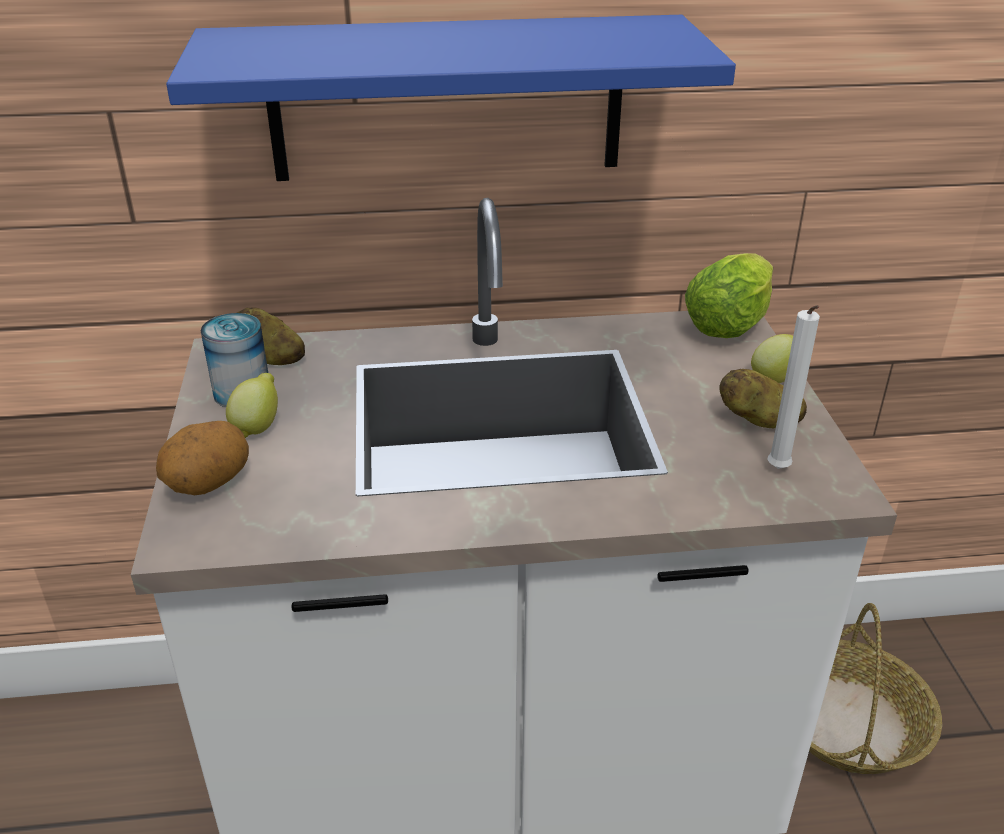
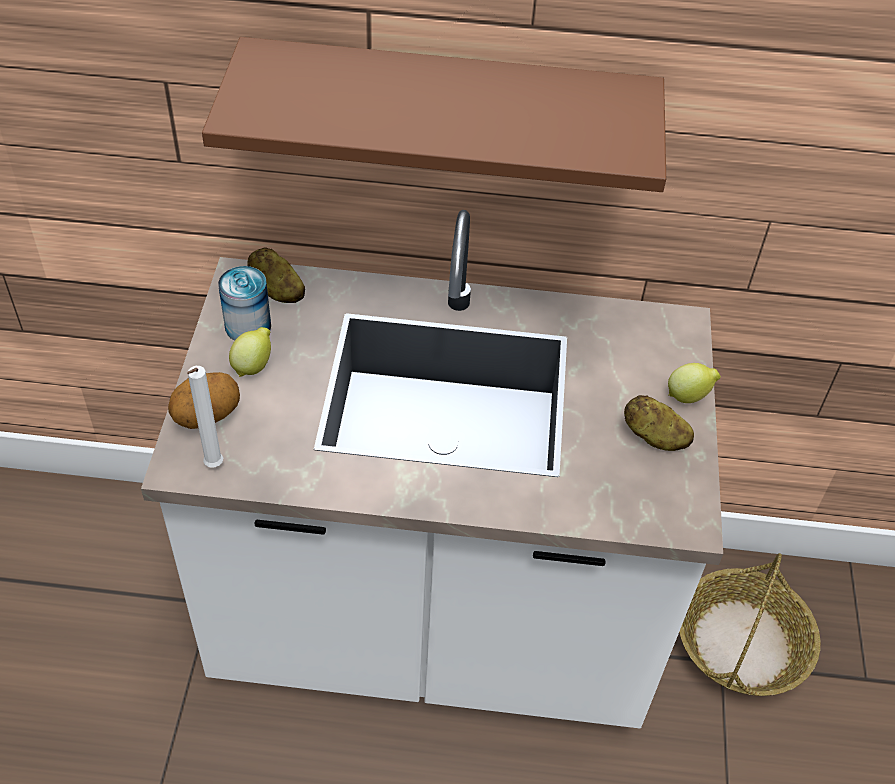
camera: 10 degrees right, 15 degrees up
(446, 99) = (447, 113): blue shelf -> brown shelf
(731, 323) = (678, 324): lettuce -> none
(778, 471) = (648, 492): white candle -> white candle (212, 467)

